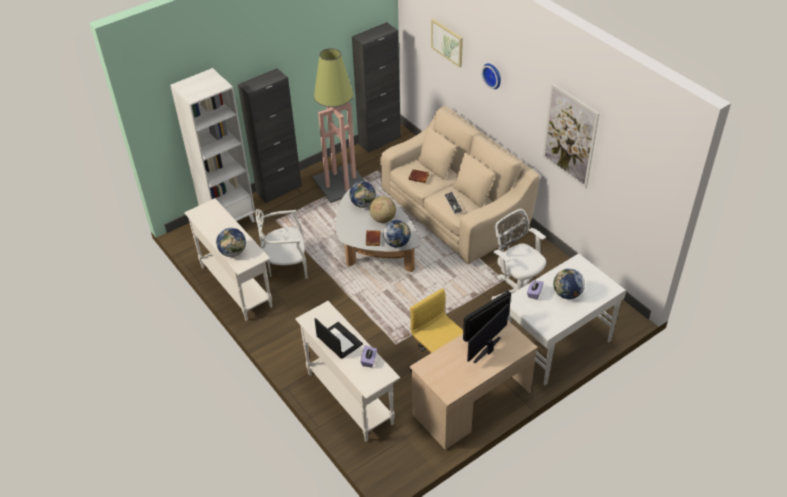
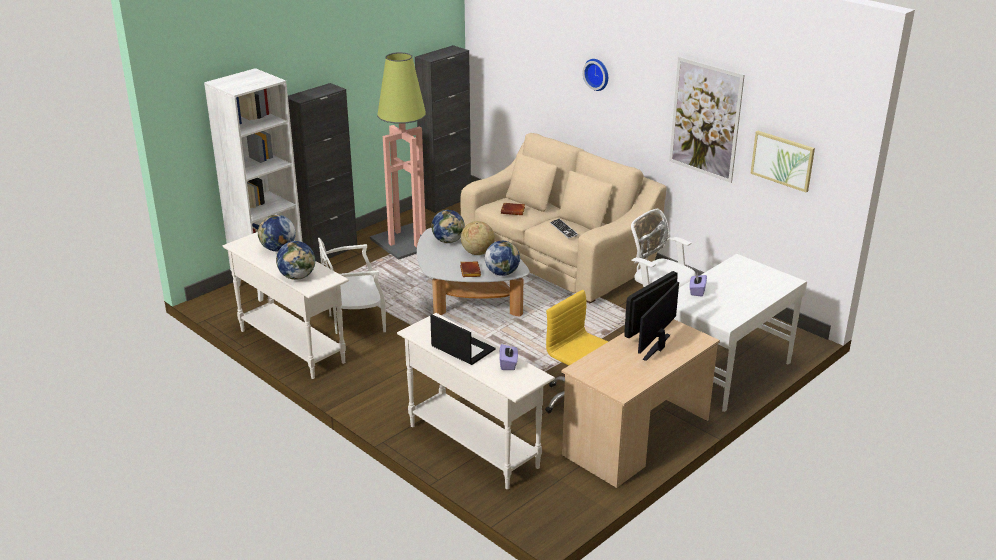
camera: 10 degrees left, 15 degrees down
(447, 42) = (533, 51): picture -> picture (782, 160)
(567, 294) = (737, 289): globe -> globe (278, 249)

